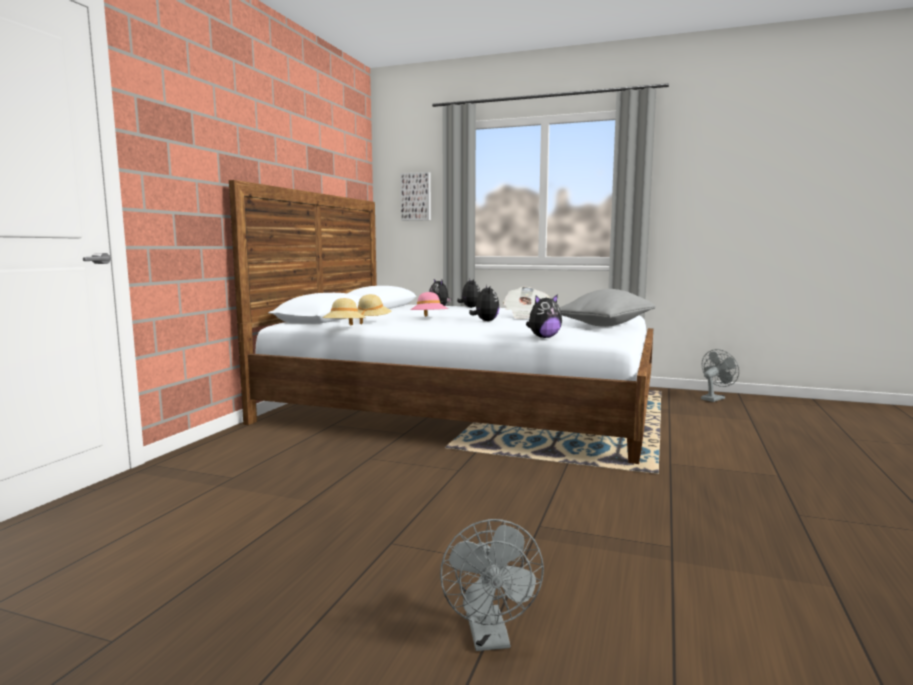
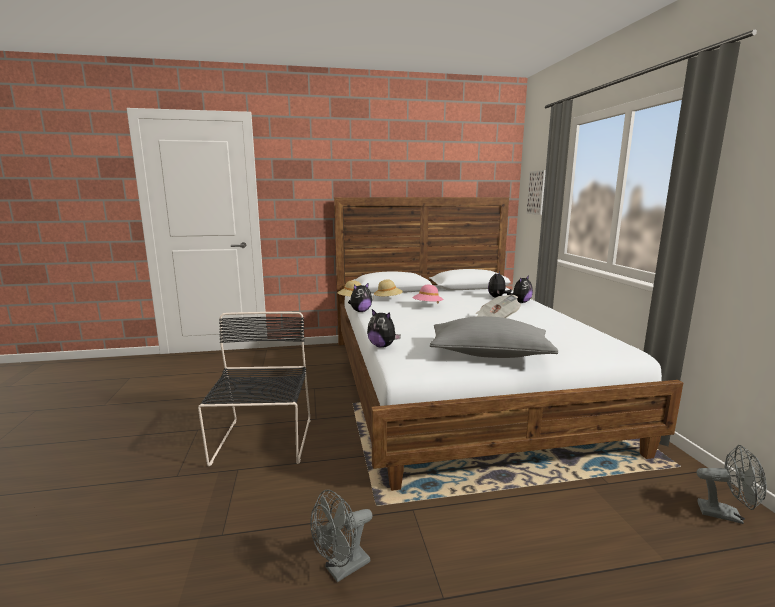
camera: 60 degrees right, 5 degrees up
(485, 321) = (438, 319): plush toy -> plush toy (360, 311)
(487, 504) = (262, 443): none -> black chair
(490, 638) = (97, 485): grey fan -> grey fan (342, 569)

